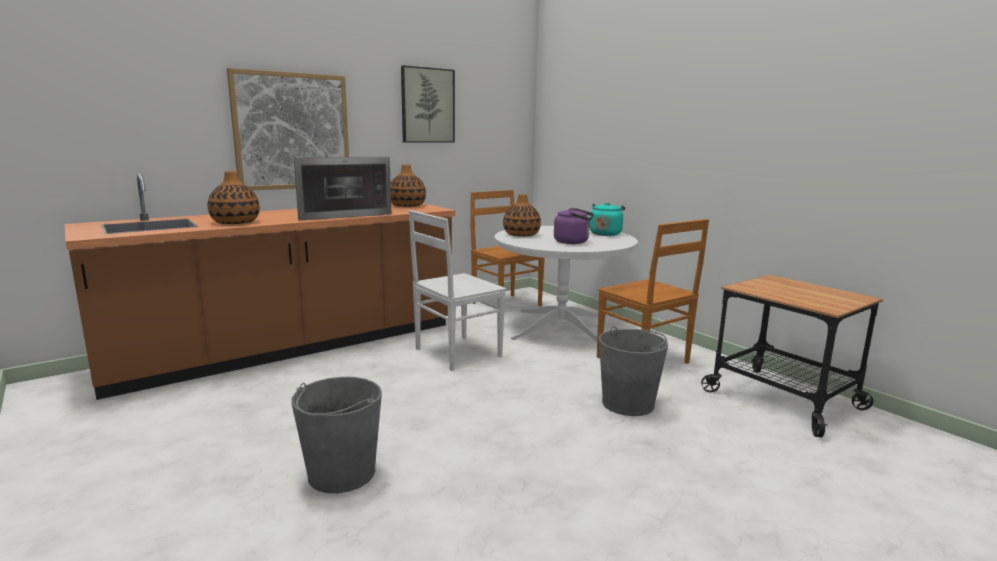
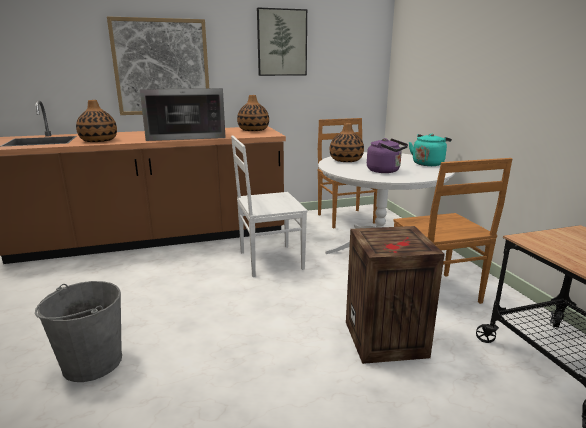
camera: 20 degrees right, 5 degrees up
(628, 403) = (387, 340): grey bucket -> crate

